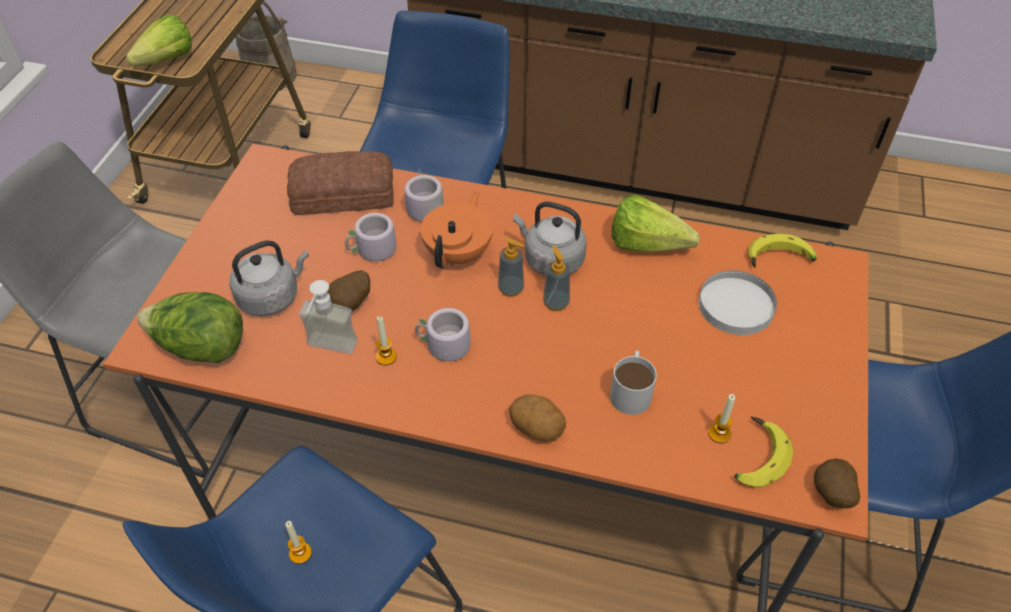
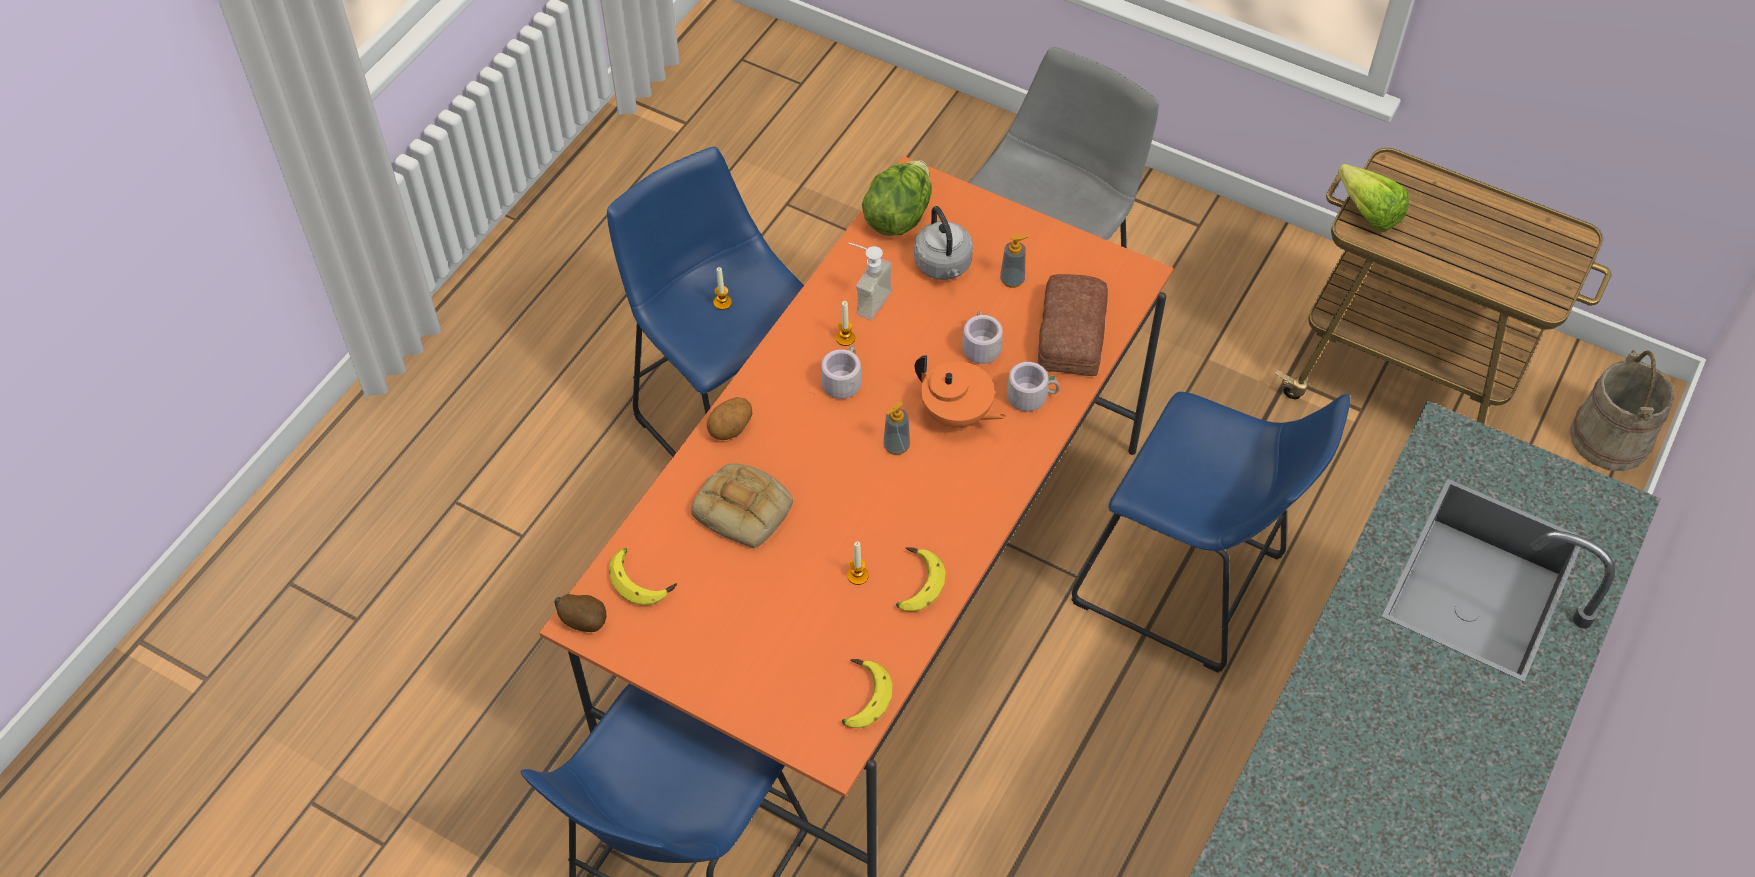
camera: 105 degrees right, 5 degrees up
(352, 304) = (915, 322): potato -> none
(550, 259) = (925, 488): grey kettle -> none
(556, 303) = (866, 478): soap dispenser -> soap dispenser (1012, 280)
(631, 390) = (745, 509): white mug -> bread
(653, 248) = (914, 583): lettuce -> banana
(719, 433) = (675, 561): candle -> candle (857, 575)
(736, 305) = (812, 631): white plate -> none

